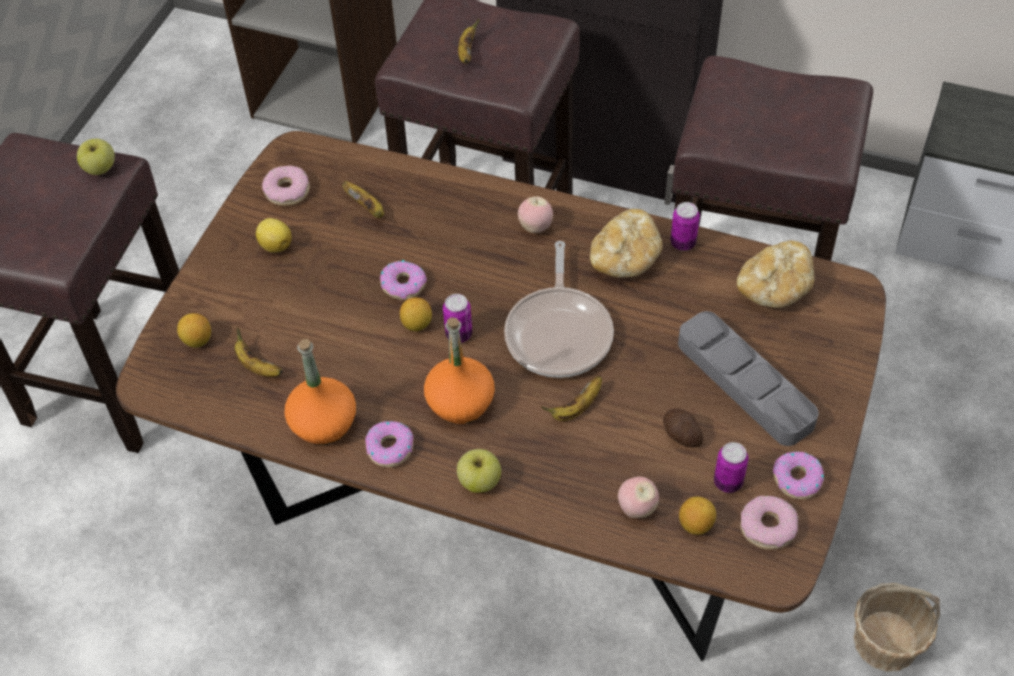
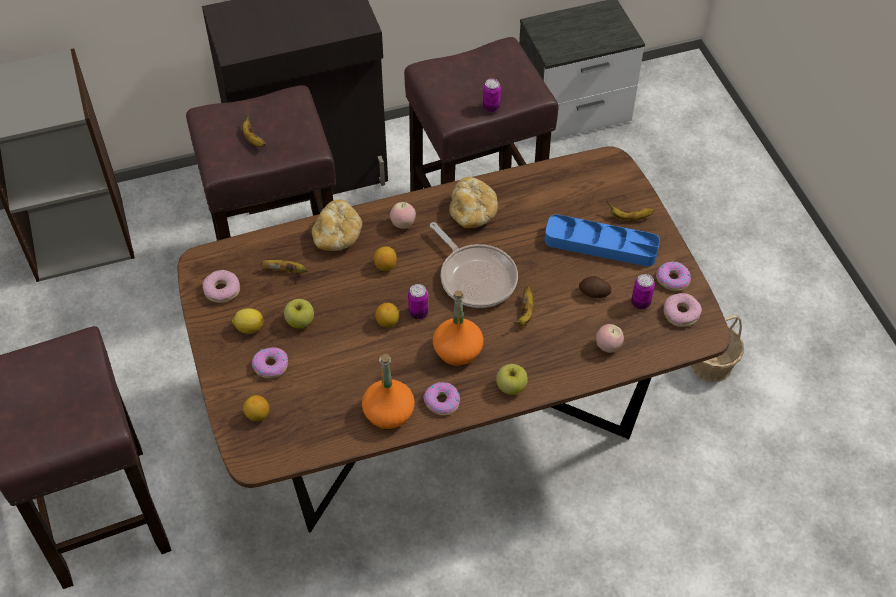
camera: 40 degrees left, 0 degrees up
(100, 168) = (72, 349): apple -> apple (300, 321)
(257, 366) = (313, 406): banana -> banana (629, 218)
(403, 284) = (356, 304): donut -> donut (270, 365)
(683, 243) = (496, 185): can -> can (491, 108)
(695, 524) = (645, 335): lemon -> lemon (385, 266)
(744, 383) = (601, 245): grey tray -> blue tray
(774, 288) = (569, 183): bread -> bread (337, 236)

